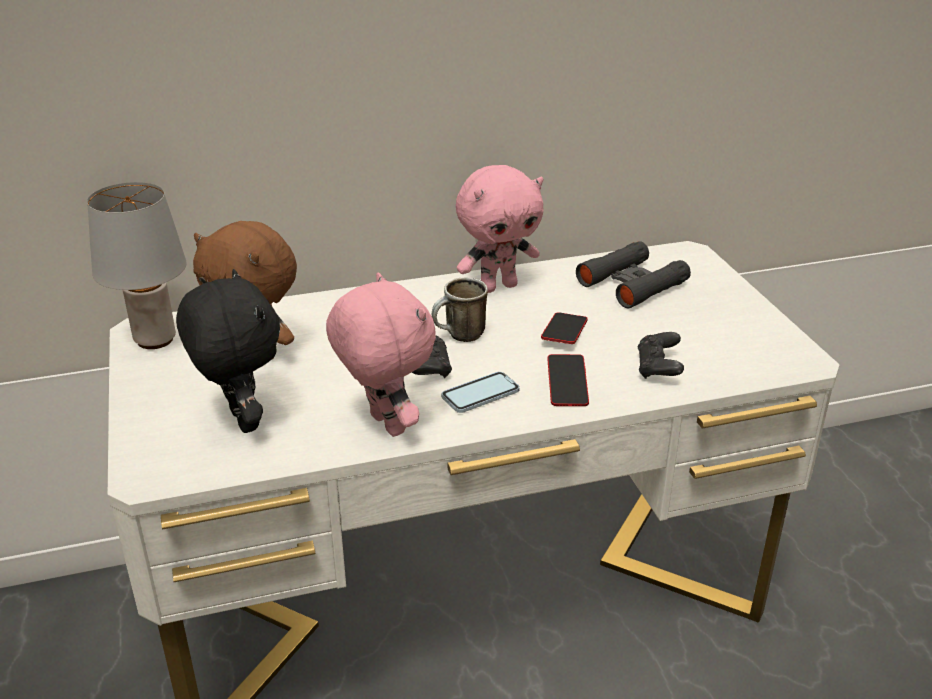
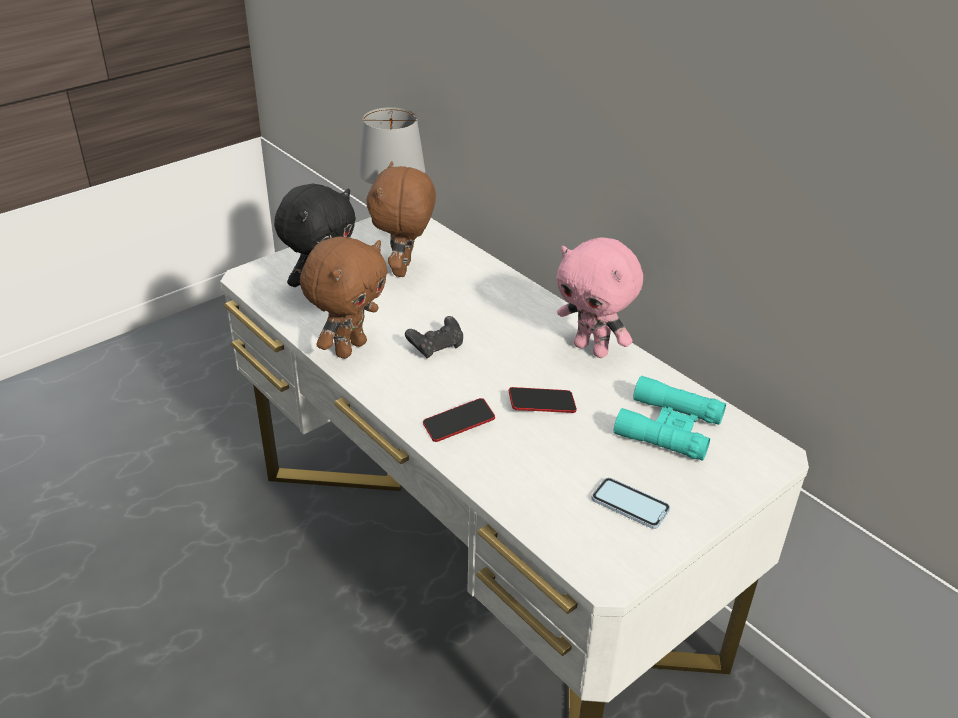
camera: 65 degrees right, 5 degrees up
(384, 425) = (349, 348): pink plush toy -> brown plush toy
(460, 337) = (493, 350): mug -> none
(480, 394) = (415, 382): phone -> phone (630, 505)
(632, 283) = (668, 427): black binoculars -> turquoise binoculars
(658, 368) = (521, 473): black game controller -> none

